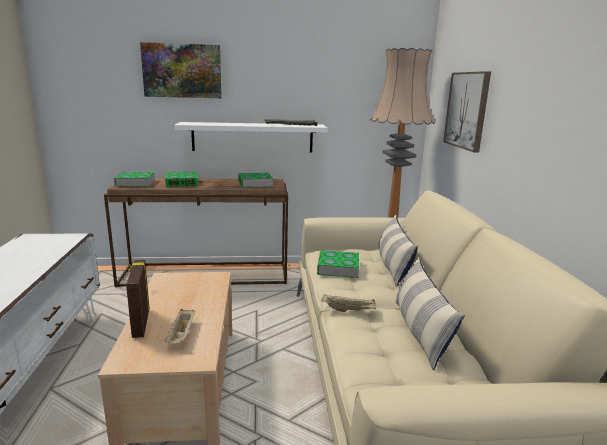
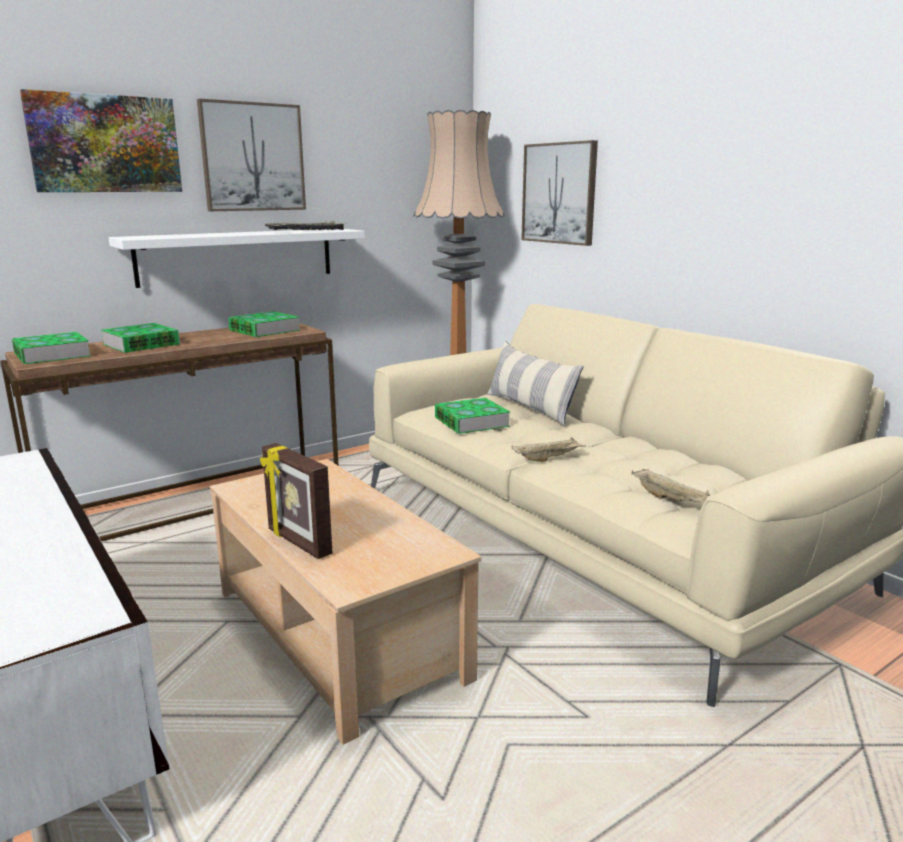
camera: 30 degrees left, 0 degrees up
(182, 335) = (381, 538): beige tray -> beige tray (669, 499)
(267, 79) = (253, 157): none -> picture
(420, 331) = (643, 459): pillow -> none

